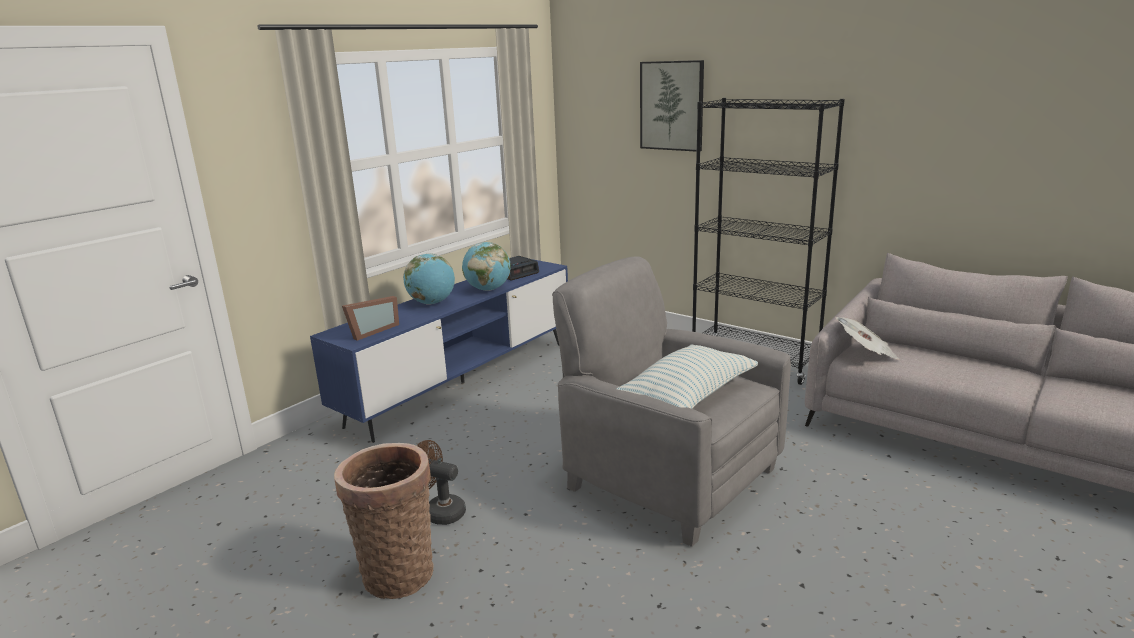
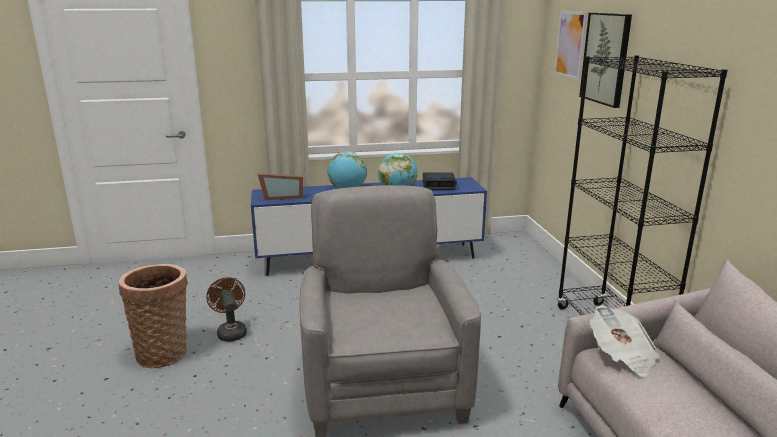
camera: 40 degrees right, 0 degrees up
(609, 97) = (570, 44): none -> picture
(687, 397) = (372, 316): pillow -> none

